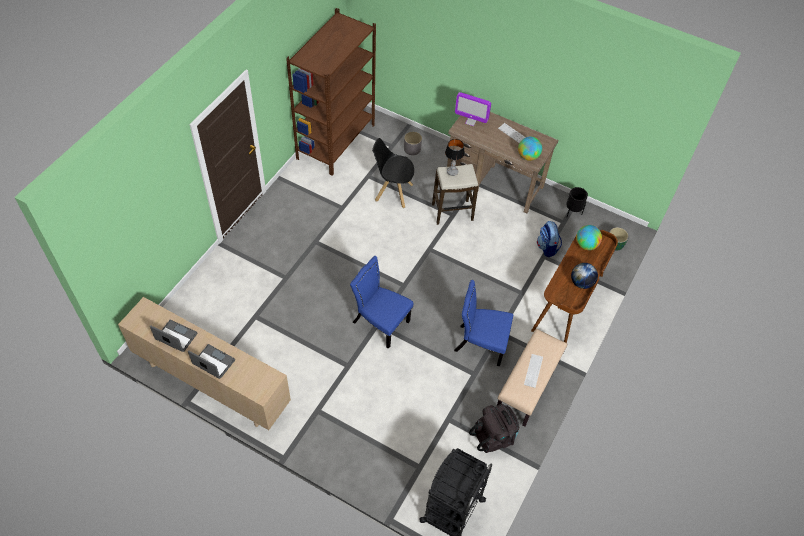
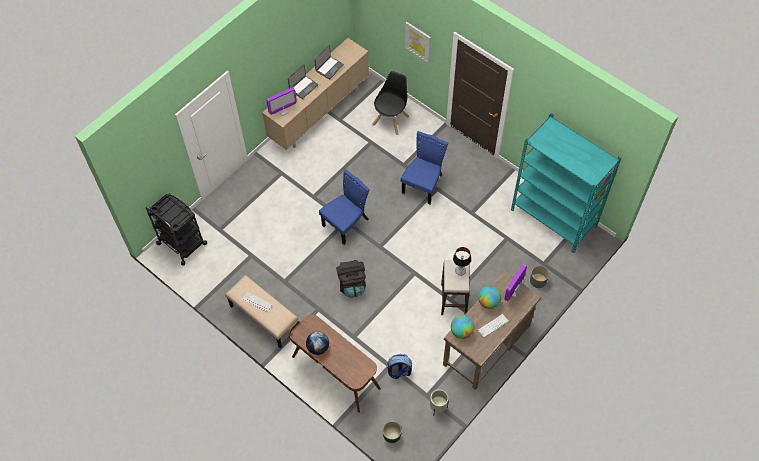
camera: 105 degrees right, 5 degrees up
(166, 202) = (418, 42): none -> picture
(258, 380) = (283, 111): none -> monitor
(336, 141) = (553, 218): brown bookcase -> turquoise bookcase
(392, 192) = (485, 255): black chair -> black chair (391, 119)
(481, 344) = (310, 292): blue chair -> blue chair (423, 185)
(494, 437) = (228, 283): black backpack -> black backpack (352, 284)
(572, 212) = (438, 408): black planter -> beige planter
(586, 245) = (357, 364): globe -> globe (488, 302)

